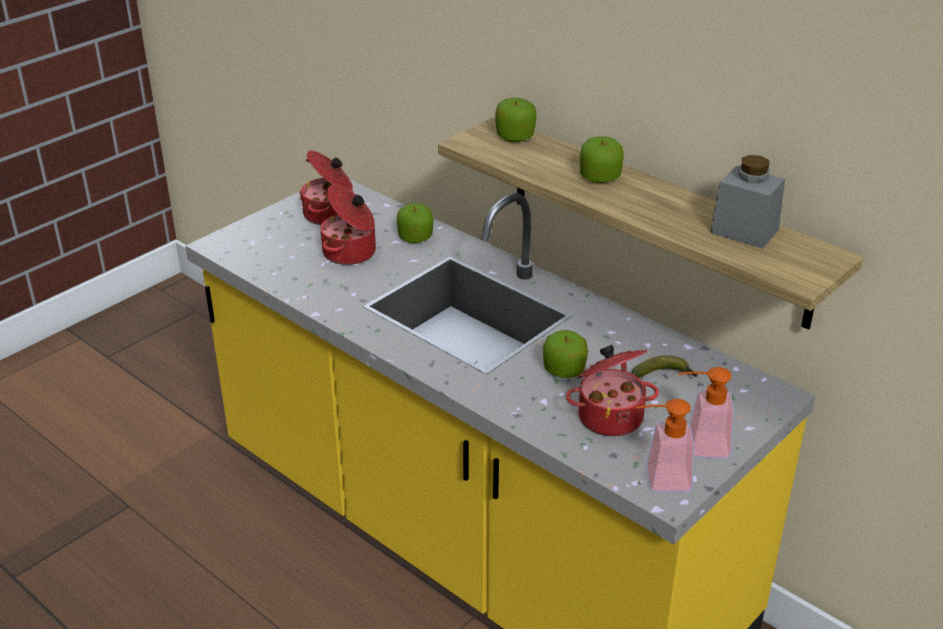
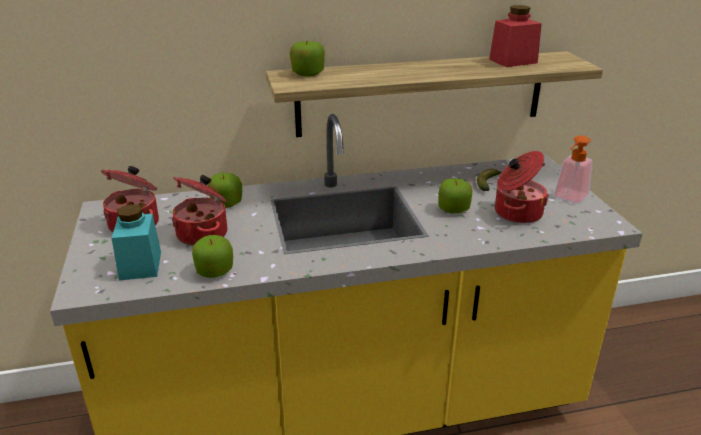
camera: 55 degrees left, 5 degrees down
(274, 249) = (140, 265): none -> turquoise jar
(600, 177) = (401, 70): apple -> apple (215, 271)
(659, 479) = (592, 221): soap dispenser -> none
(744, 231) = (513, 61): grey jar -> red jar

